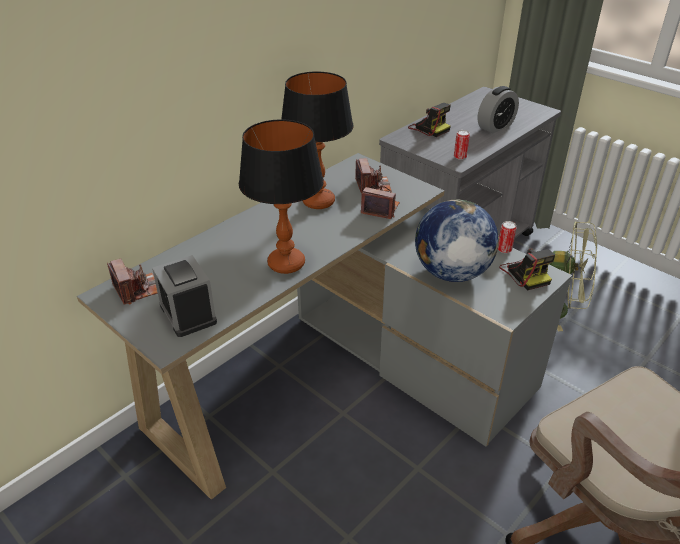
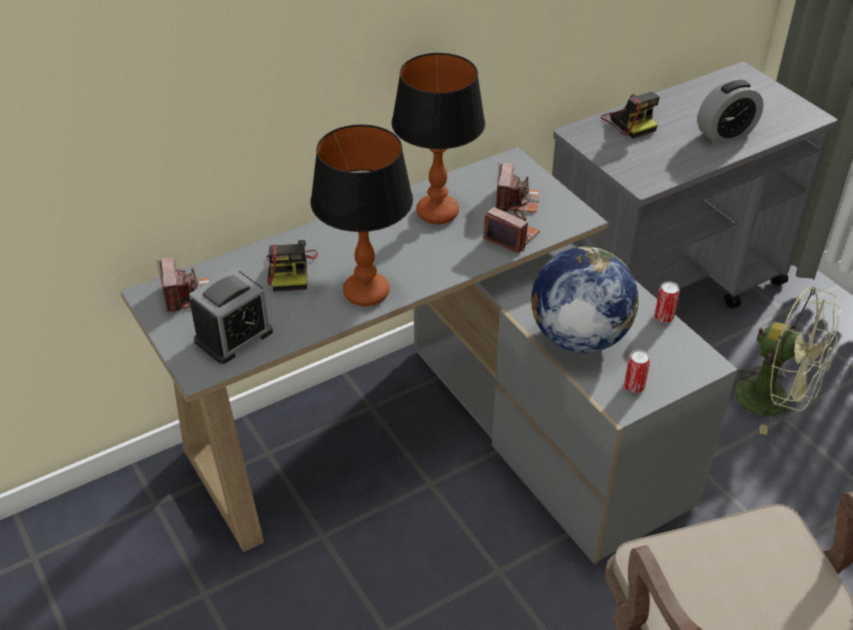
camera: 15 degrees right, 5 degrees up
(188, 314) = (233, 336): alarm clock -> alarm clock turned 120 degrees counterclockwise
(460, 157) = (651, 175): can -> can (634, 386)
(525, 273) = (675, 356): camera -> camera (291, 271)

